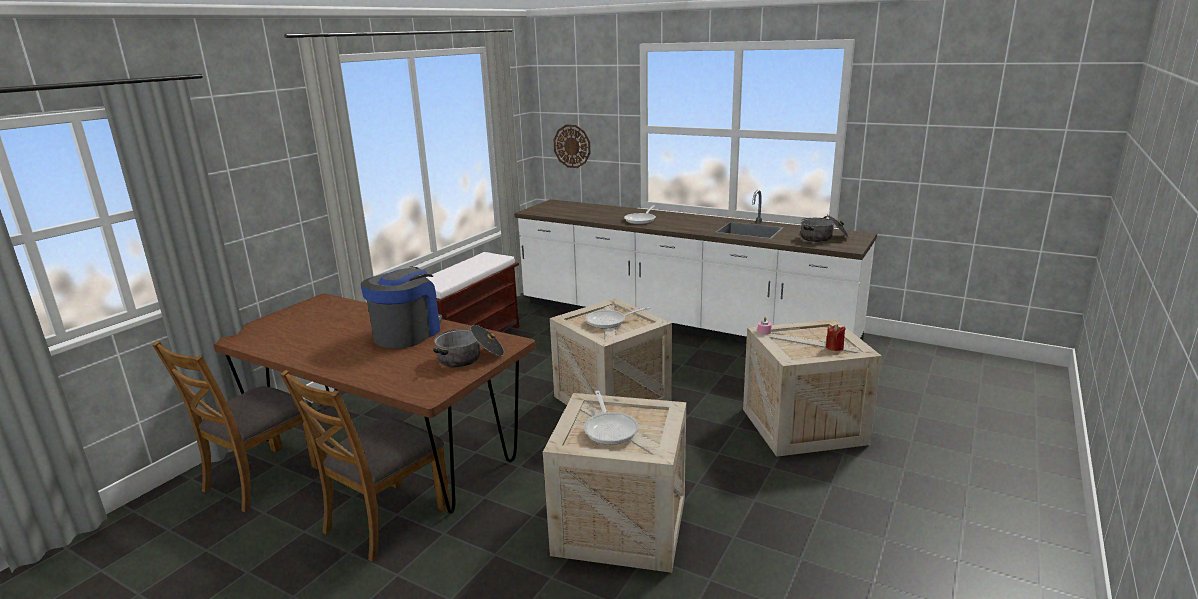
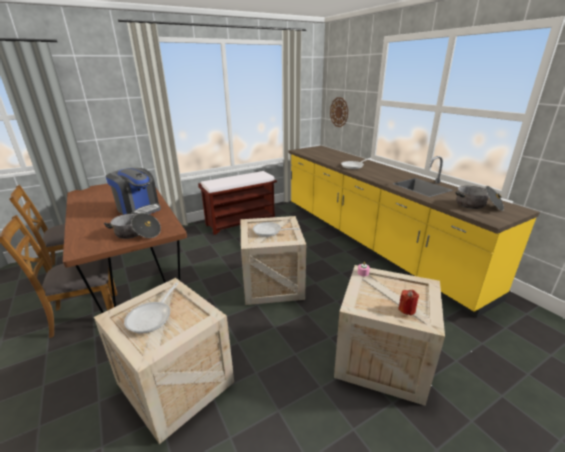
camera: 30 degrees right, 5 degrees up
(407, 333) = (138, 209): coffee machine -> coffee machine turned 75 degrees clockwise
(679, 323) = (369, 242): white counter -> yellow counter

